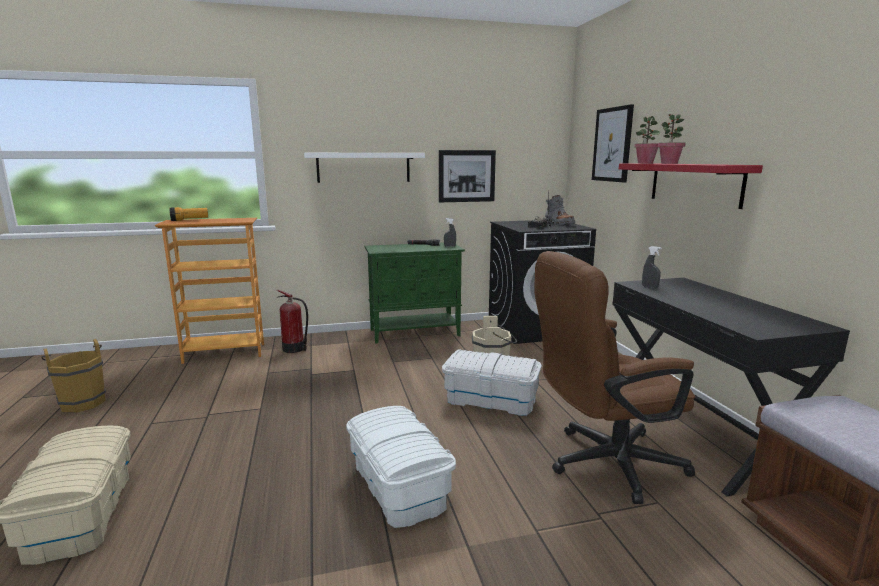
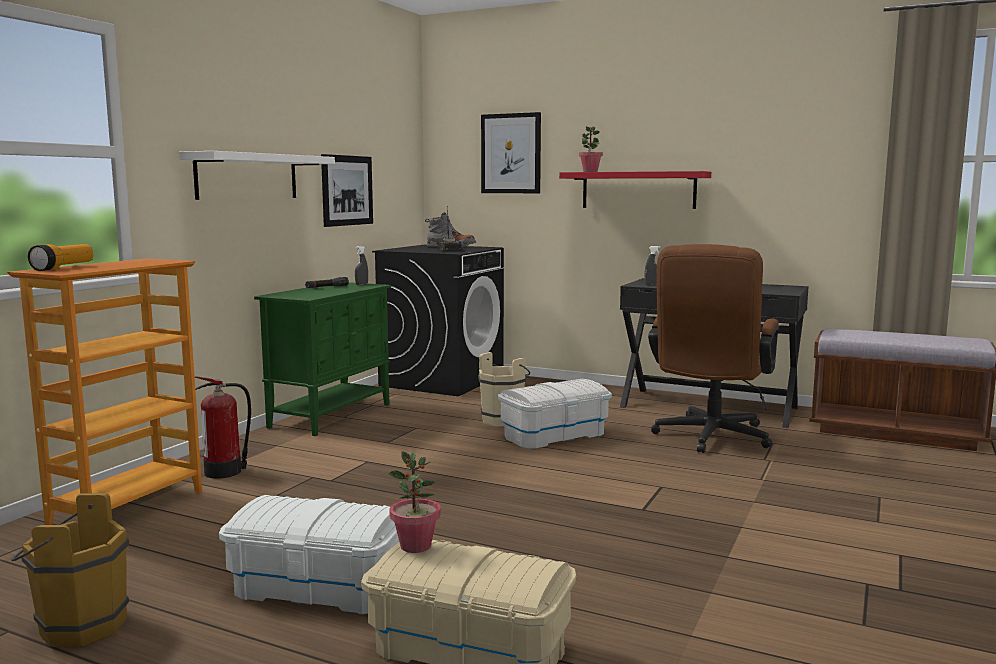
camera: 50 degrees left, 5 degrees down
(399, 486) = (643, 500): white storage box -> white storage box (319, 587)
(669, 163) = (620, 171): potted plant -> potted plant (415, 546)

